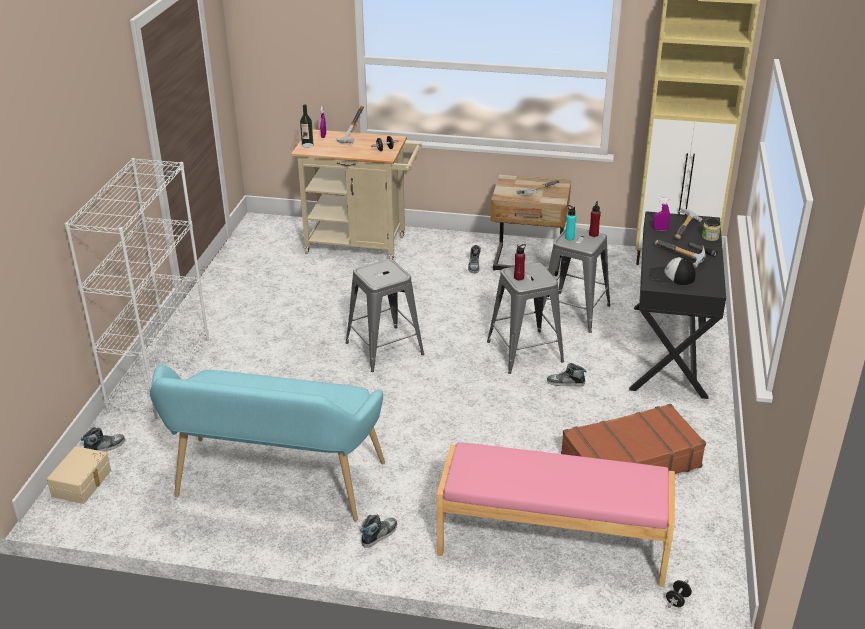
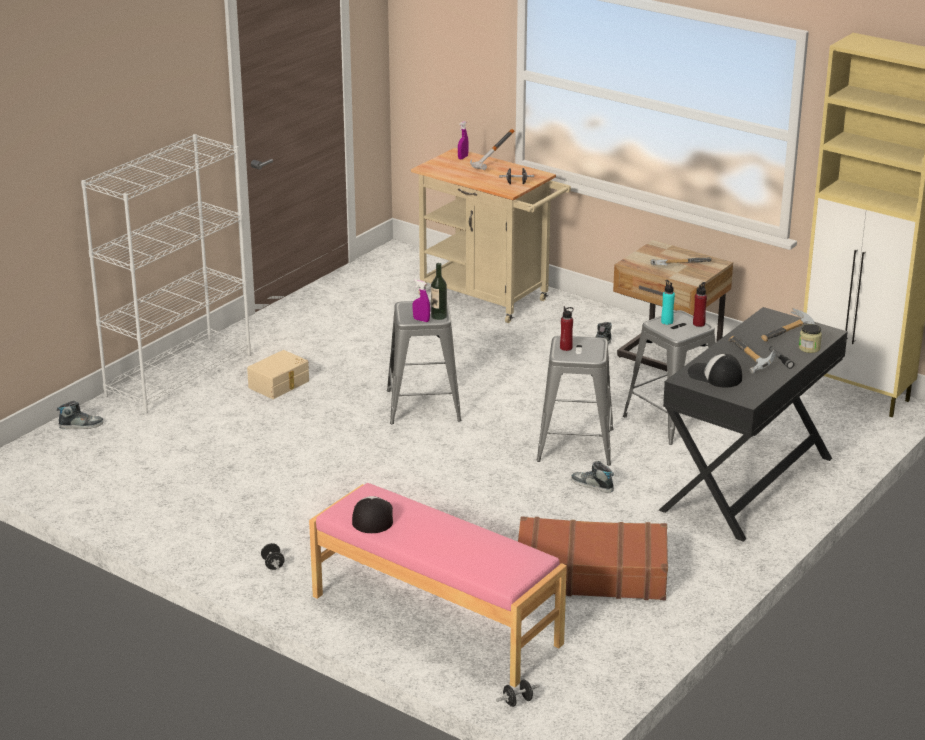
camera: 25 degrees right, 5 degrees down
(83, 483) = (40, 450): beige storage box -> beige storage box (280, 385)
(274, 485) = (209, 498): turquoise bench -> none
(307, 145) = (436, 164): bottle -> bottle (439, 316)
(379, 534) = (273, 564): shoe -> black dumbbell
(492, 475) = (372, 517): none -> cap
(660, 229) = (757, 328): purple spray bottle -> purple spray bottle (421, 320)

